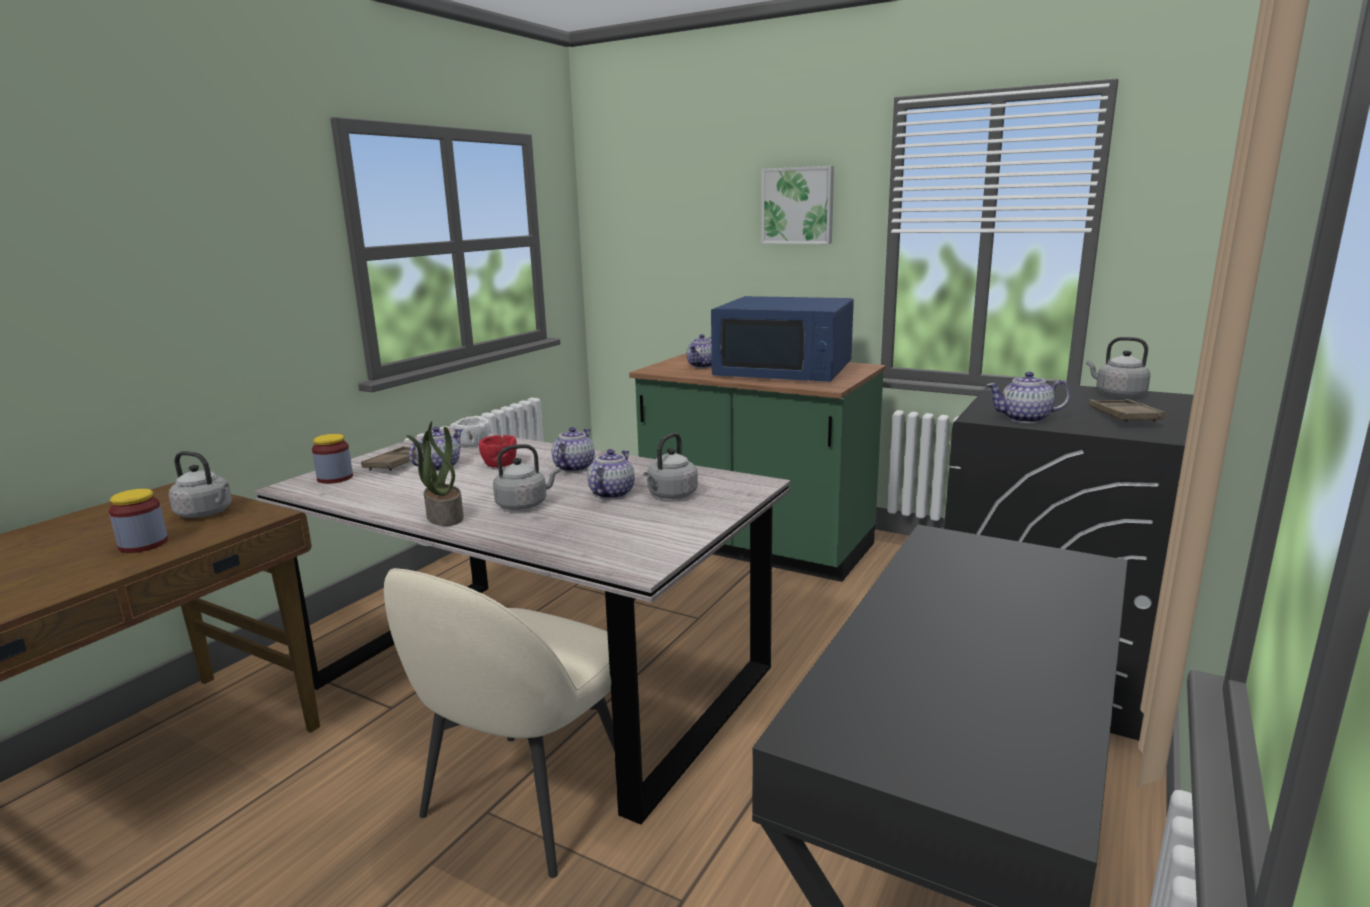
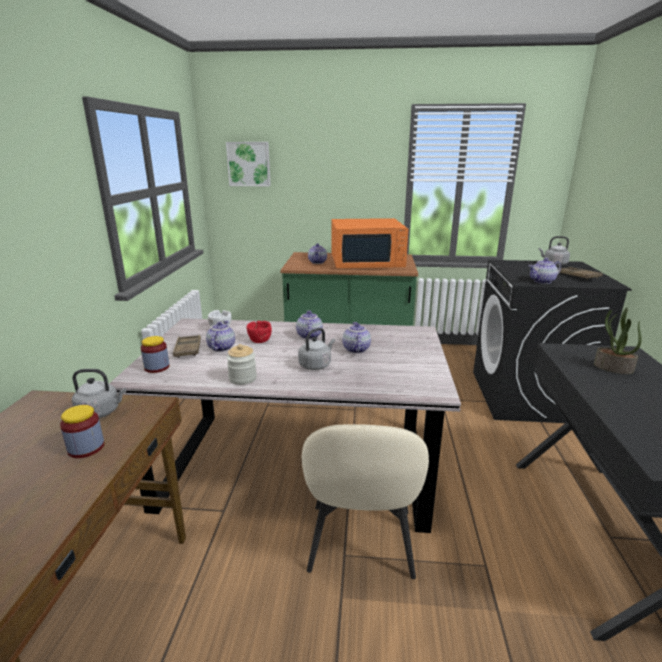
camera: 25 degrees left, 5 degrees up
(409, 505) = (242, 378): none -> jar
(444, 517) = (278, 382): potted plant -> potted plant (612, 368)
(670, 495) = (389, 345): grey kettle -> none
(785, 370) = (367, 261): blue microwave -> orange microwave
(798, 206) = (354, 164): picture -> picture (249, 164)

